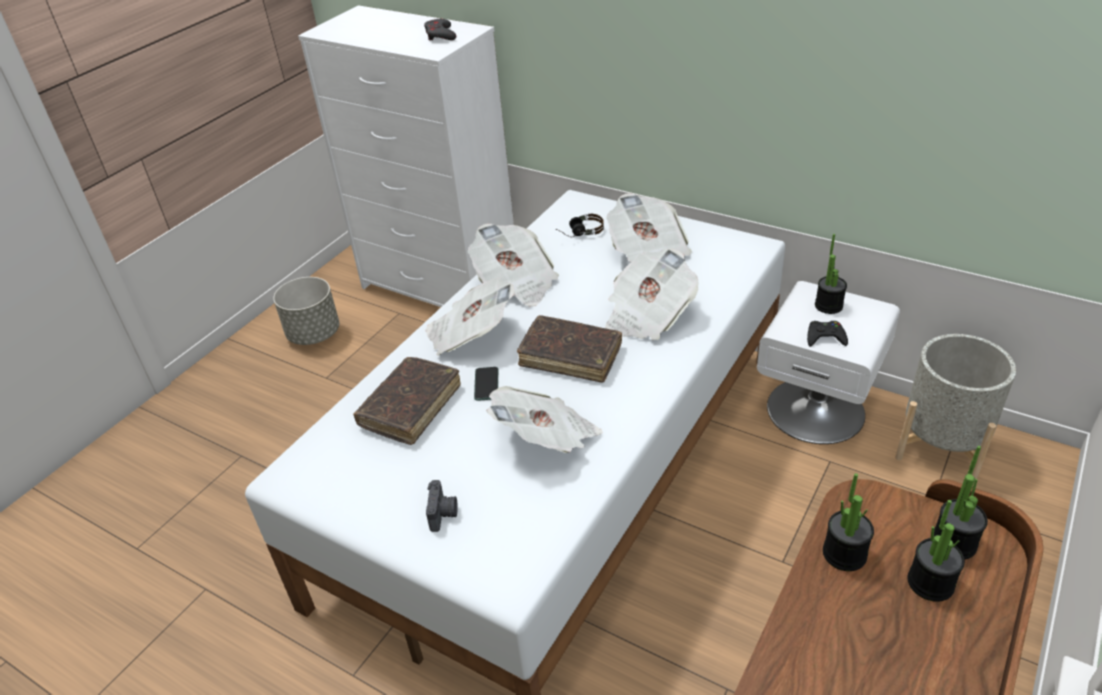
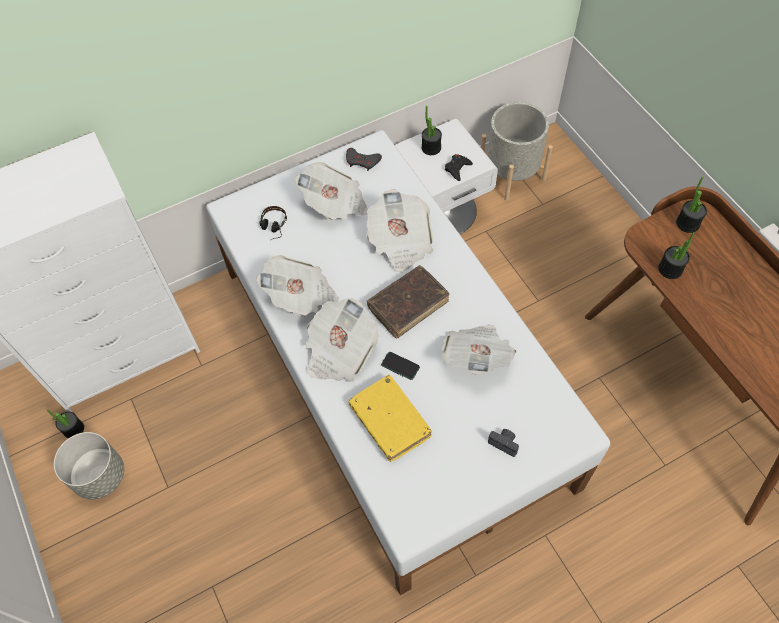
camera: 60 degrees left, 20 degrees up
(410, 407) = (390, 421): brown book -> yellow book
(440, 35) = (69, 172): grey game controller -> grey game controller (362, 161)
(930, 583) = (704, 248): potted plant -> potted plant (73, 429)

